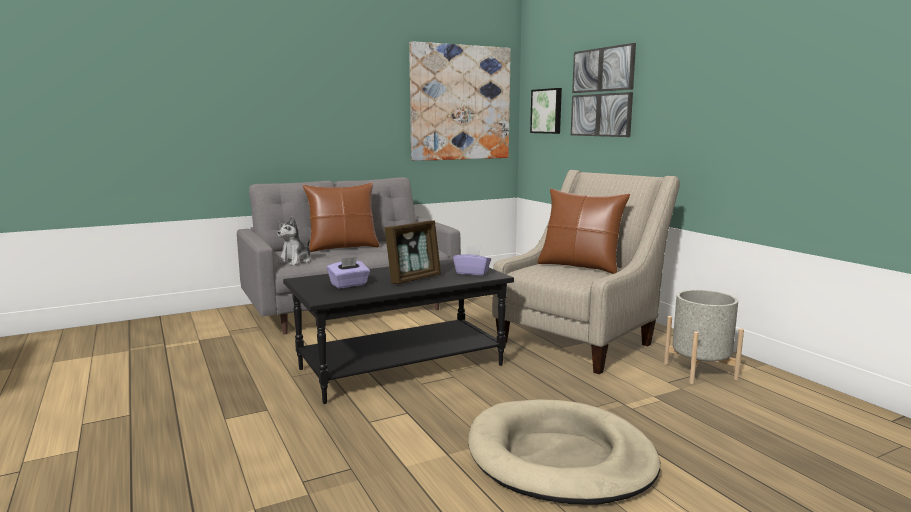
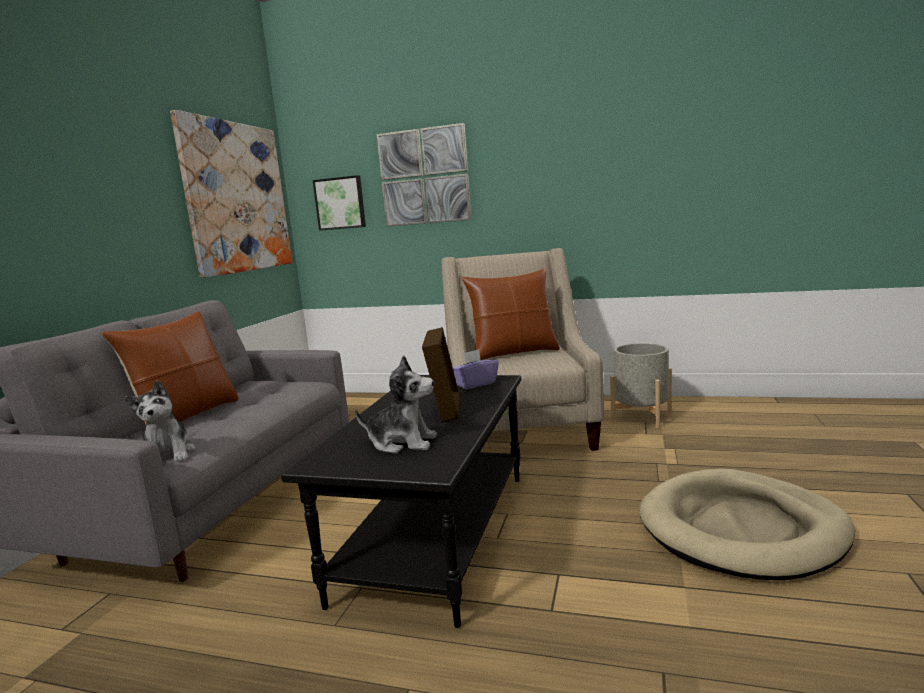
camera: 45 degrees left, 0 degrees up
(349, 285) = (402, 442): purple tissue box -> plush toy

